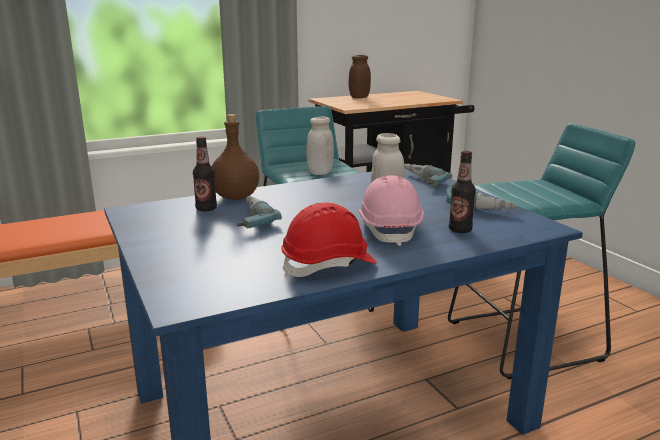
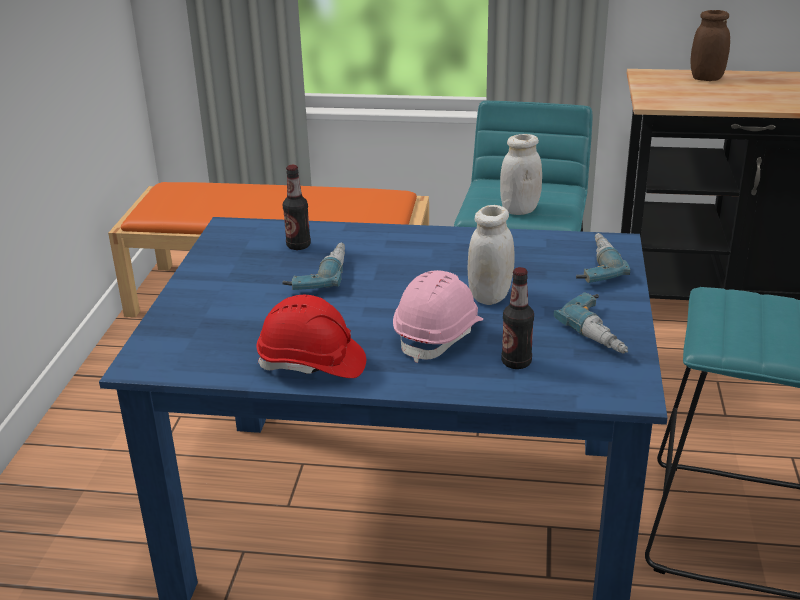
camera: 35 degrees right, 10 degrees up
(236, 197) = (348, 235): brown bottle -> none

